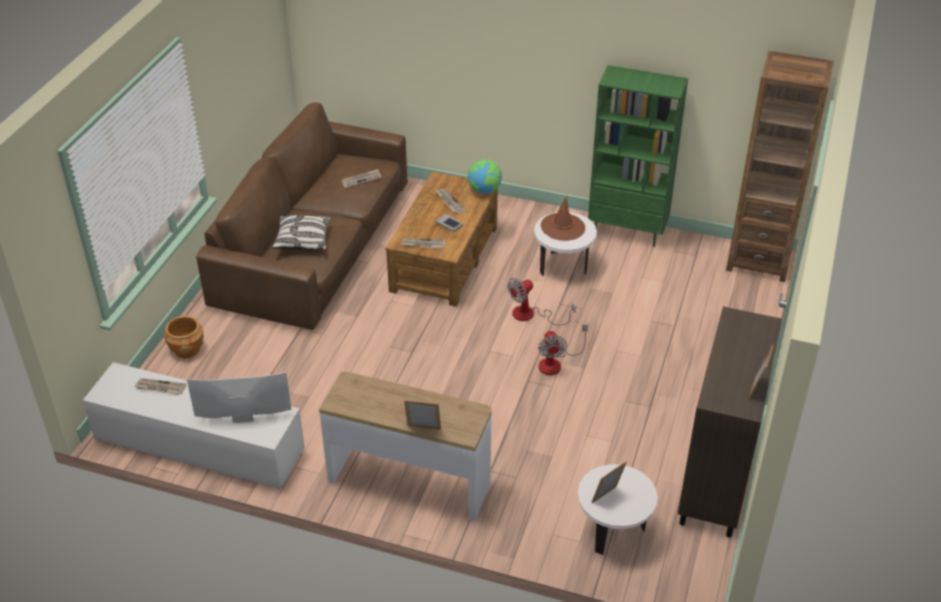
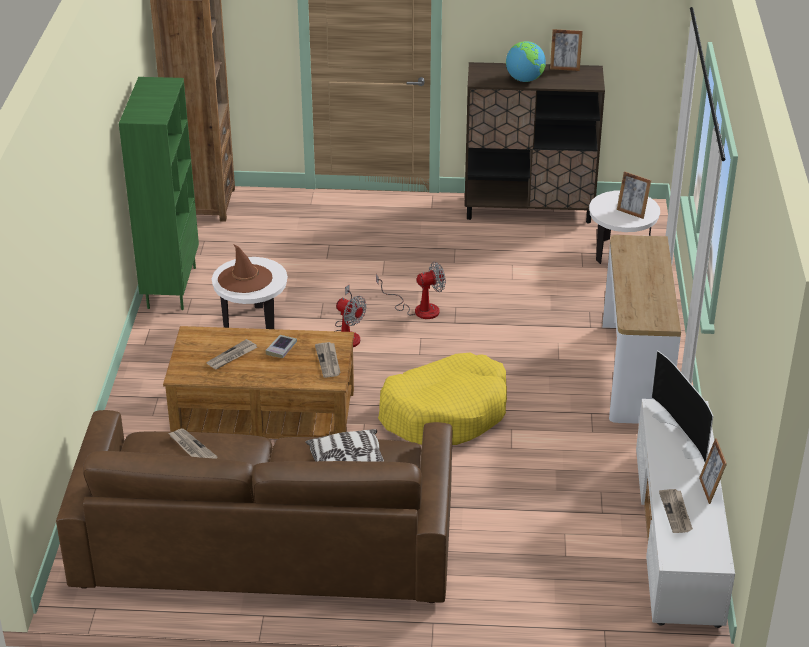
camera: 105 degrees left, 5 degrees down
(187, 350) = (530, 600): brown planter -> none
(406, 350) = (445, 412): none -> yellow dog bed
(423, 430) = (667, 266): picture frame -> picture frame (709, 490)
(484, 191) = (199, 333): globe -> globe (524, 79)

